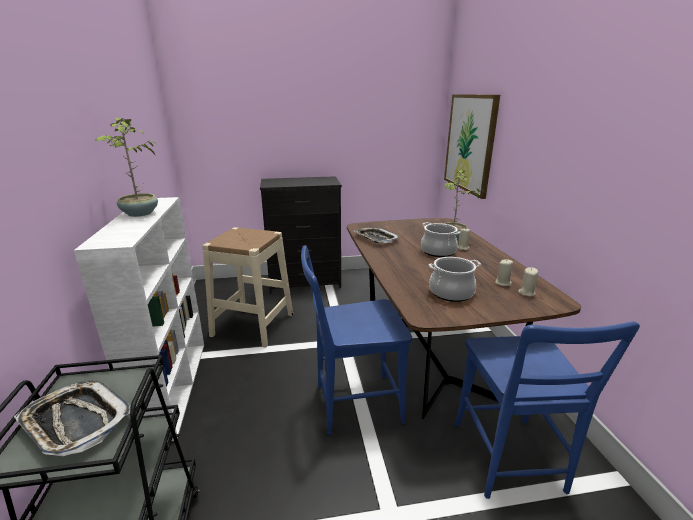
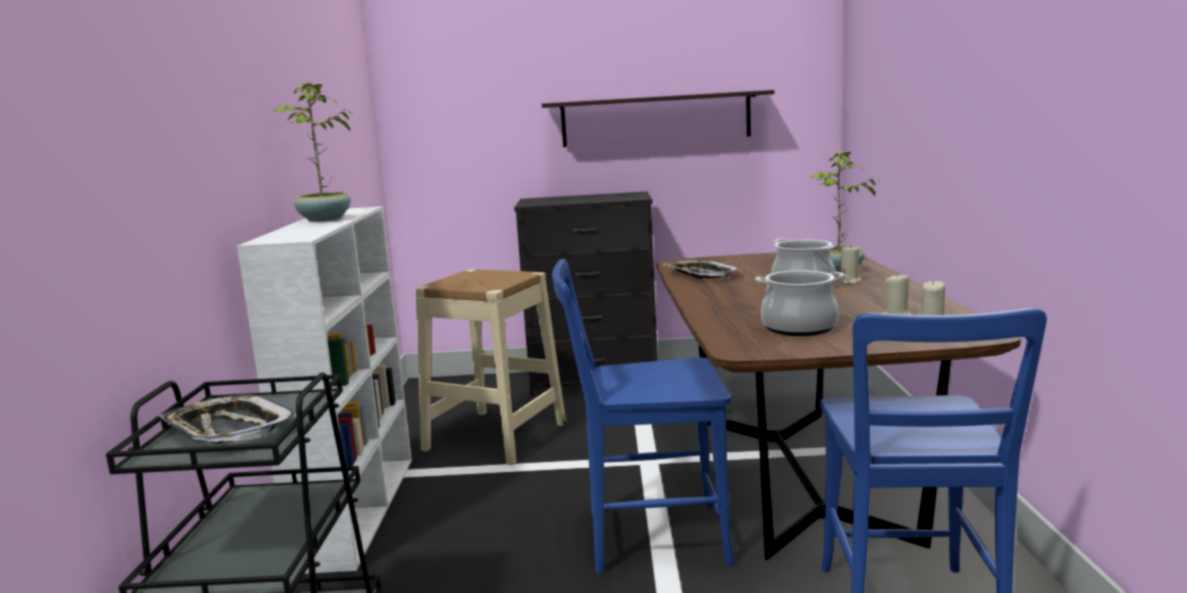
camera: 10 degrees right, 10 degrees down
(341, 134) = (655, 119): none -> shelf
(470, 143) = (876, 117): picture -> none

